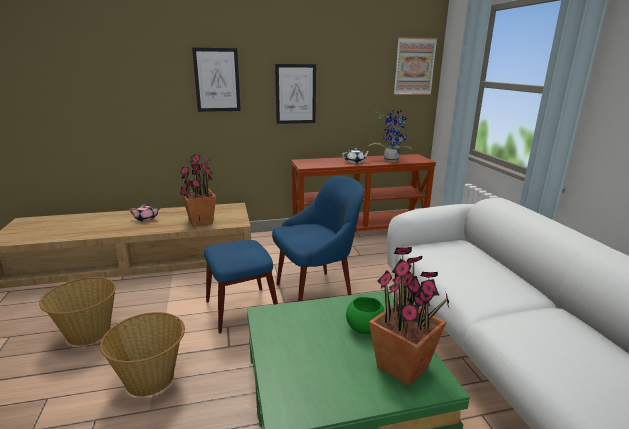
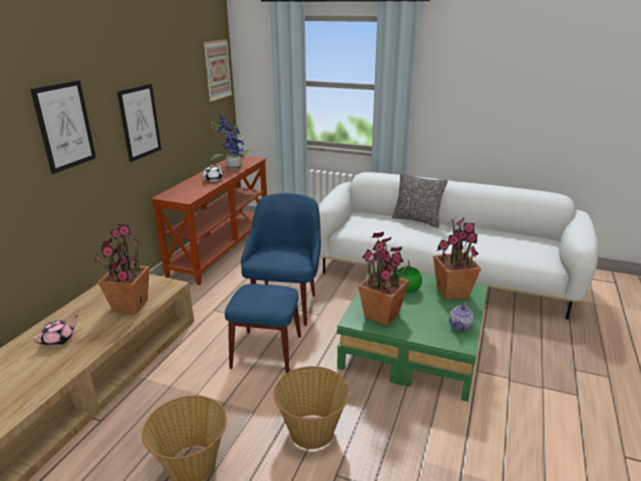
camera: 55 degrees left, 5 degrees up
(290, 329) = (382, 315): none -> potted plant
(328, 399) = (460, 325): none -> teapot
(516, 277) = (417, 220): none -> pillow

